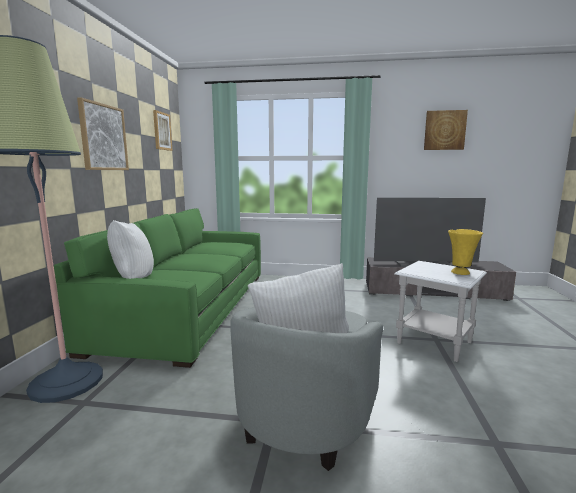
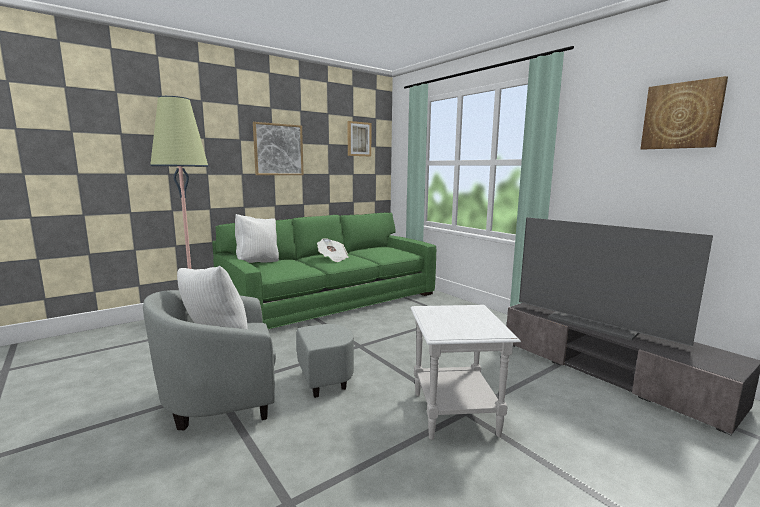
camera: 45 degrees right, 0 degrees up
(198, 259) = (333, 258): none -> newspaper
(461, 272) = (476, 328): yellow vase -> none

